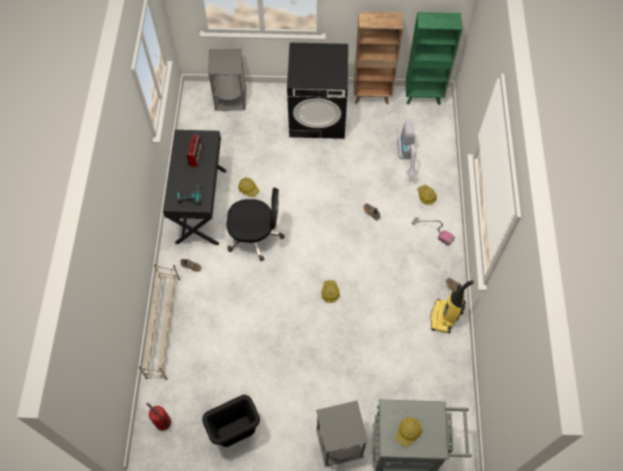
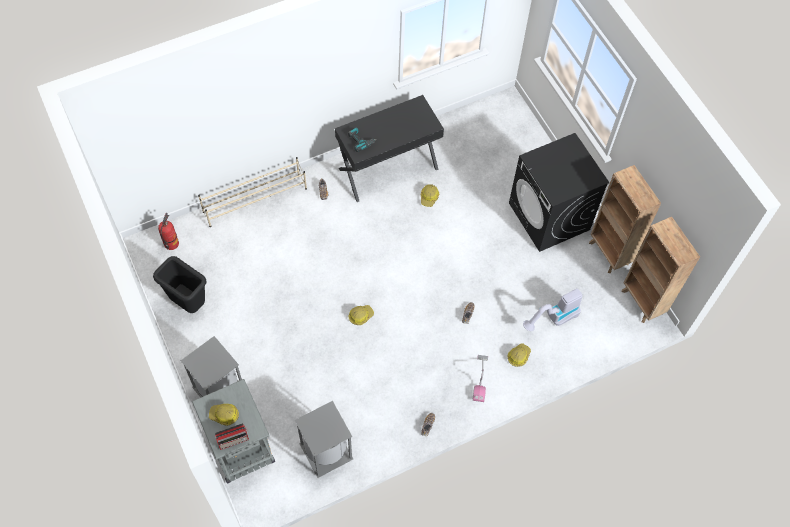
camera: 60 degrees right, 0 degrees up
(196, 155) = (405, 124): radio -> radio (234, 440)
(230, 98) = (519, 132): grey trash can -> grey trash can (325, 451)
(255, 236) = (383, 227): black office chair -> none
(424, 96) = (642, 303): green bookcase -> brown bookcase
(443, 317) = (390, 428): vacuum cleaner -> none

